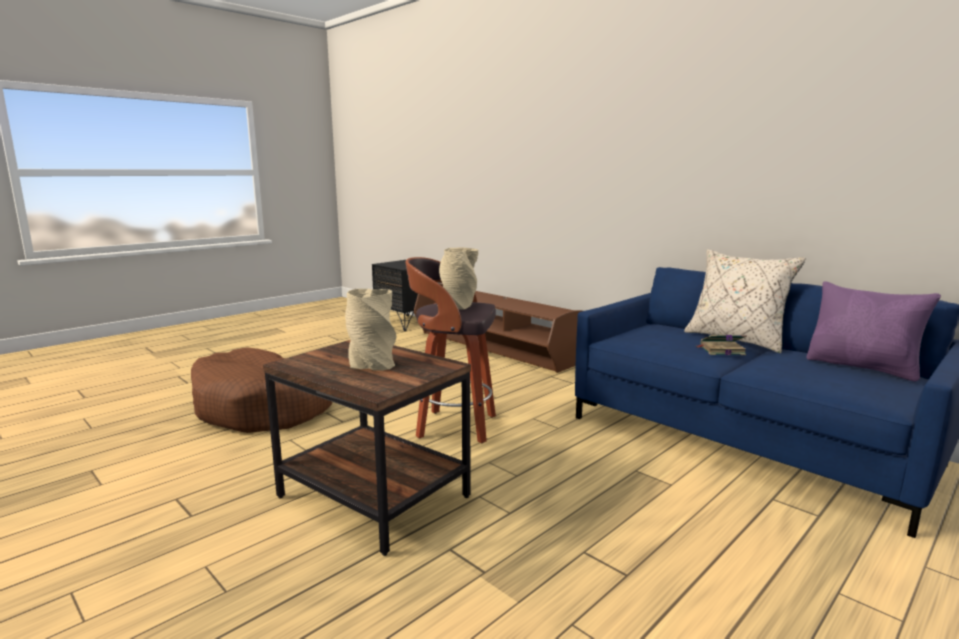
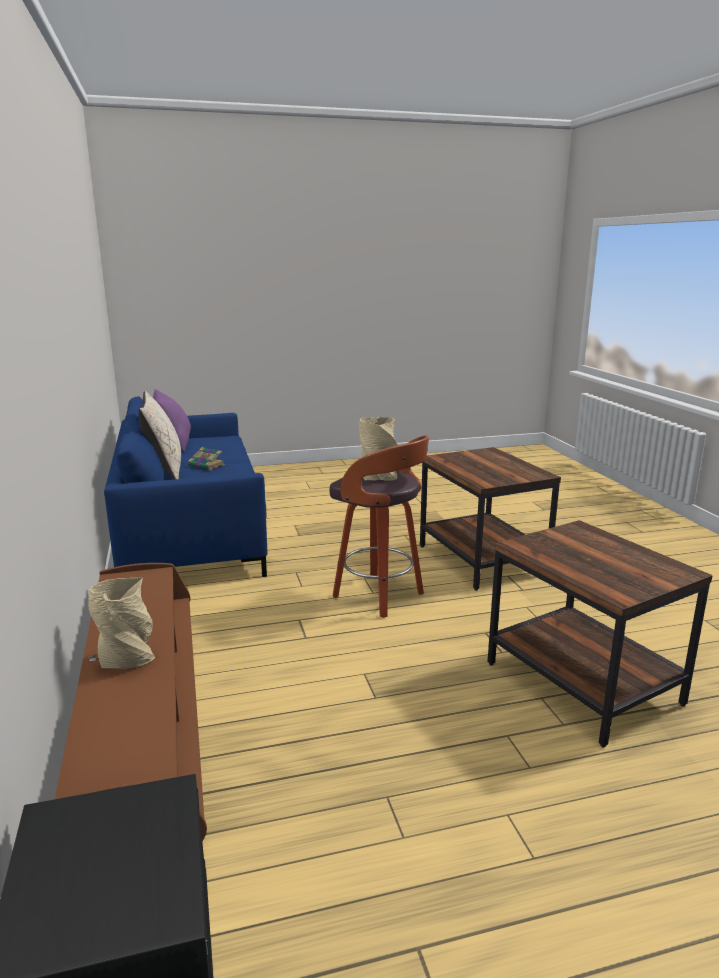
camera: 150 degrees left, 5 degrees up
(262, 408) = (583, 683): brown dog bed -> brown side table
(372, 363) = (484, 465): beige vase -> beige vase (128, 659)

